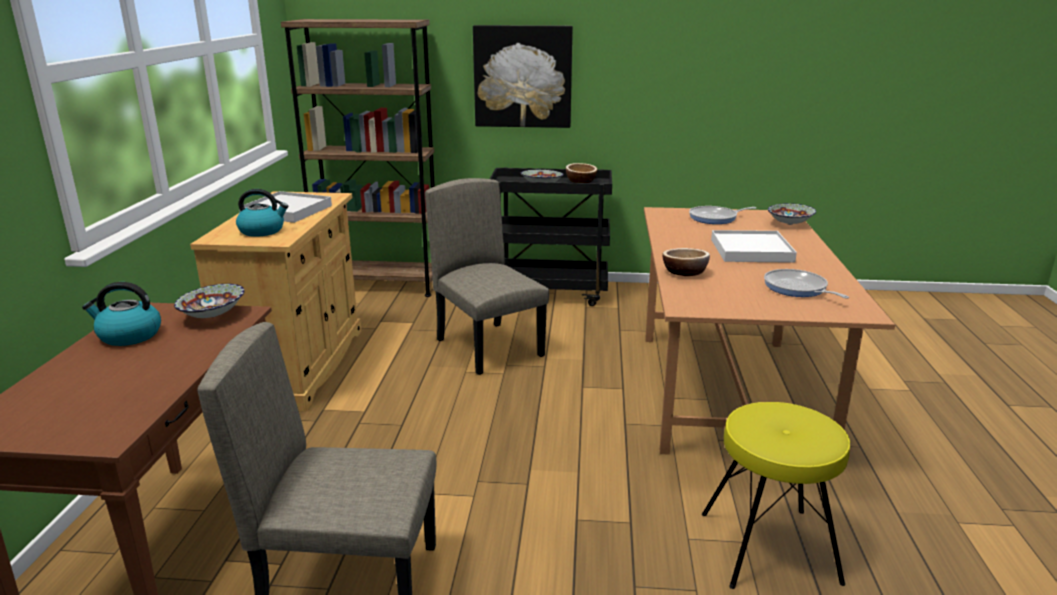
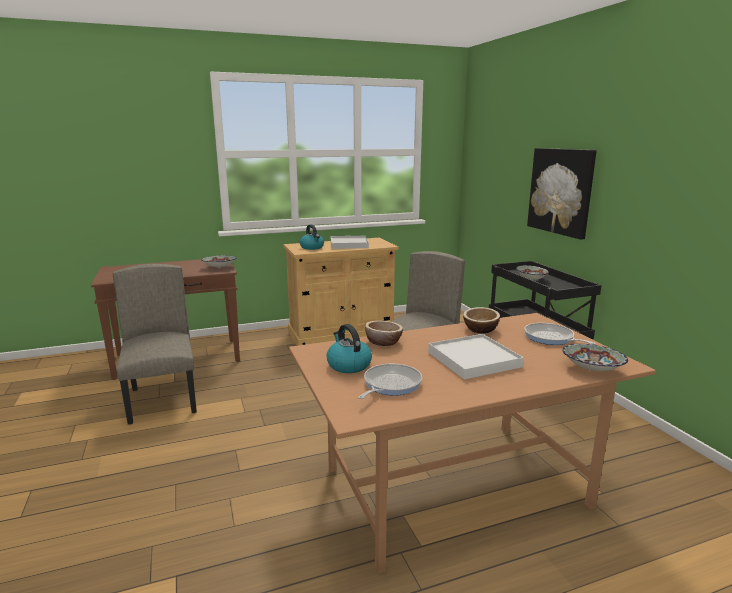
camera: 65 degrees right, 5 degrees down
(129, 336) = (193, 263): kettle -> kettle (348, 365)
(378, 285) = (460, 322): brown bookcase -> none
(581, 181) = (567, 286): bowl -> bowl (480, 329)
(768, 547) = (230, 539): yellow stool -> none

